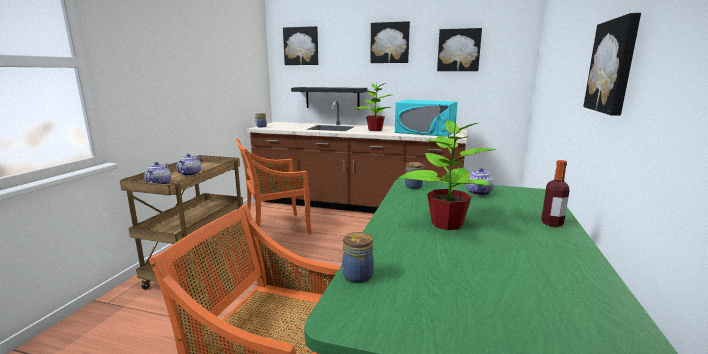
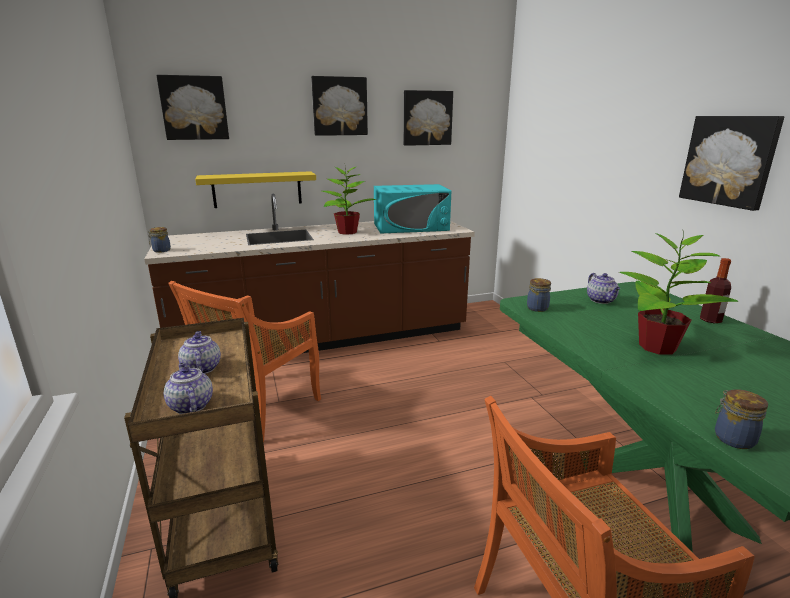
camera: 35 degrees left, 5 degrees up
(332, 98) = (257, 189): black shelf -> yellow shelf

